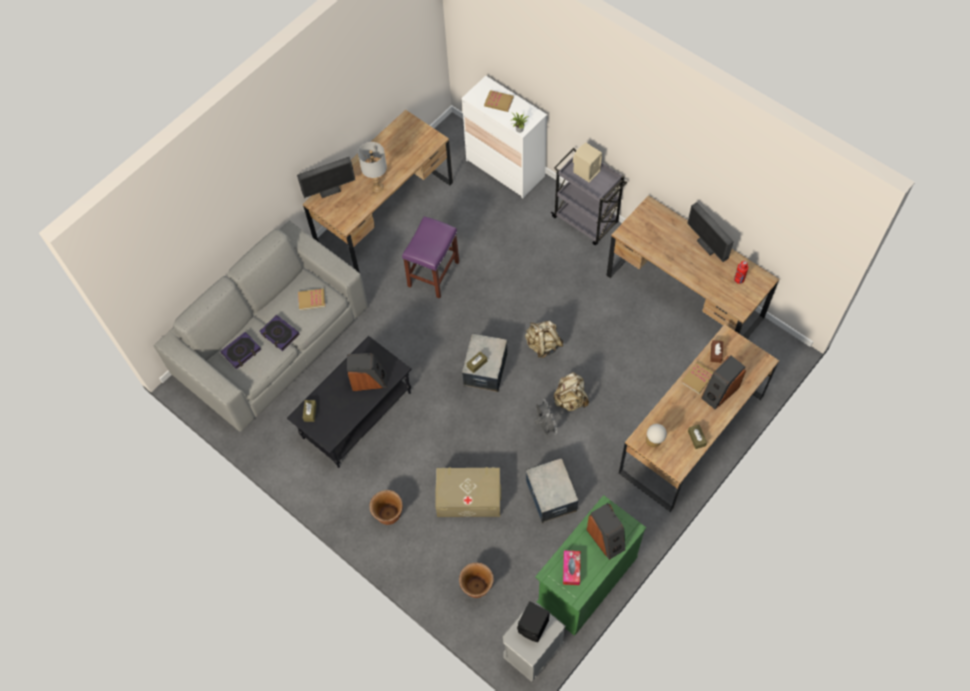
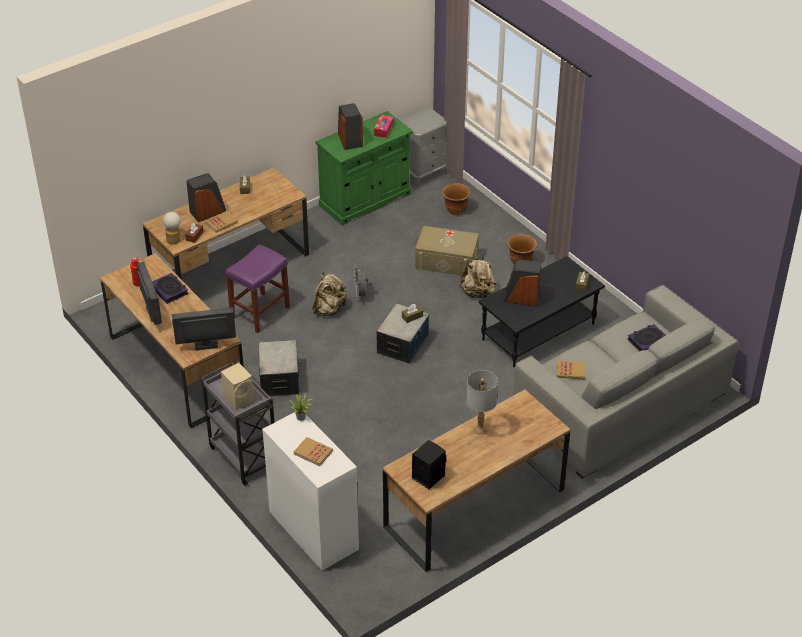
camera: 170 degrees left, 20 degrees down
(279, 334) = (607, 348): book -> book (169, 290)
(330, 191) = (536, 435): monitor -> monitor (206, 347)
(433, 273) = (432, 436): purple stool -> purple stool (259, 313)
(534, 627) = (422, 122): black speaker -> black speaker (427, 476)
(543, 345) = (338, 354): beige backpack -> beige backpack (478, 293)
(550, 496) = (374, 250): storage box -> storage box (280, 379)
(653, 442) = (282, 191): table lamp -> table lamp (174, 238)

